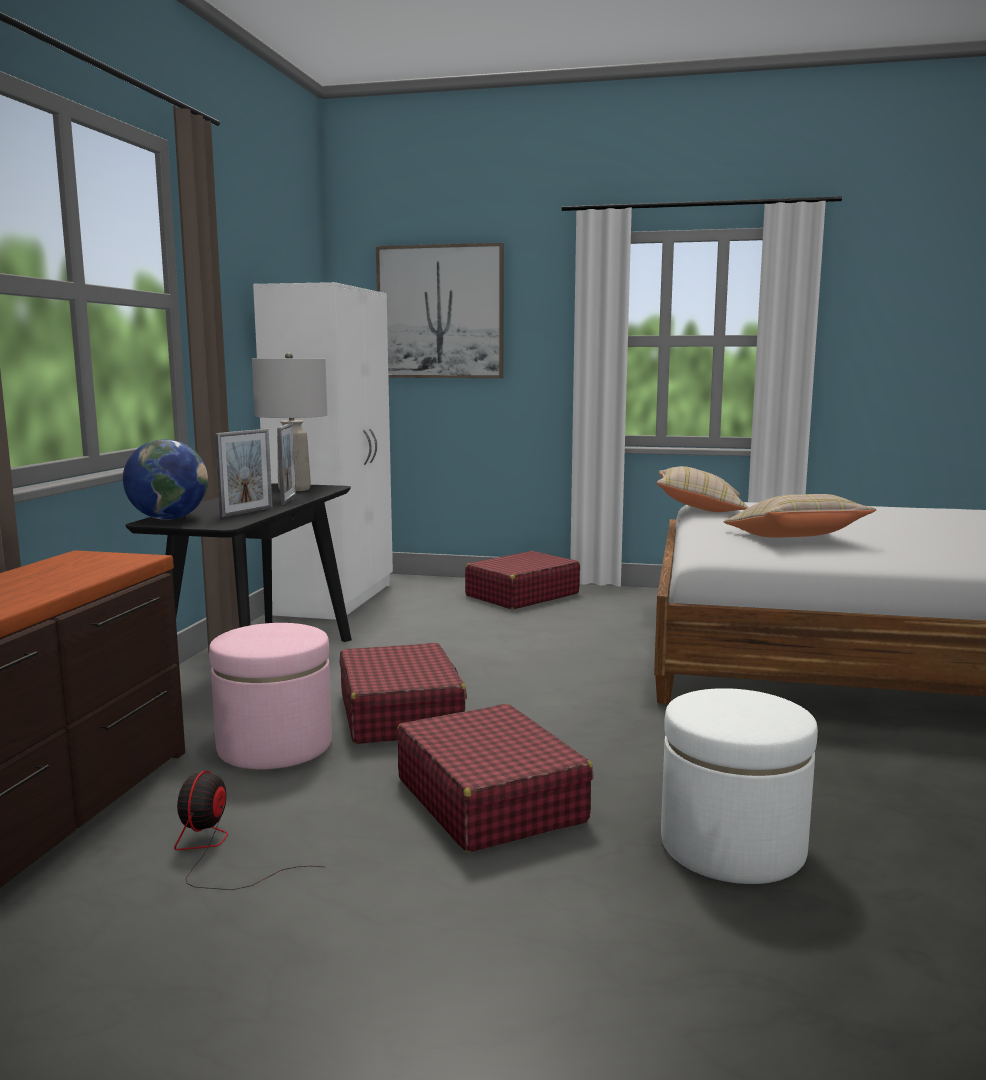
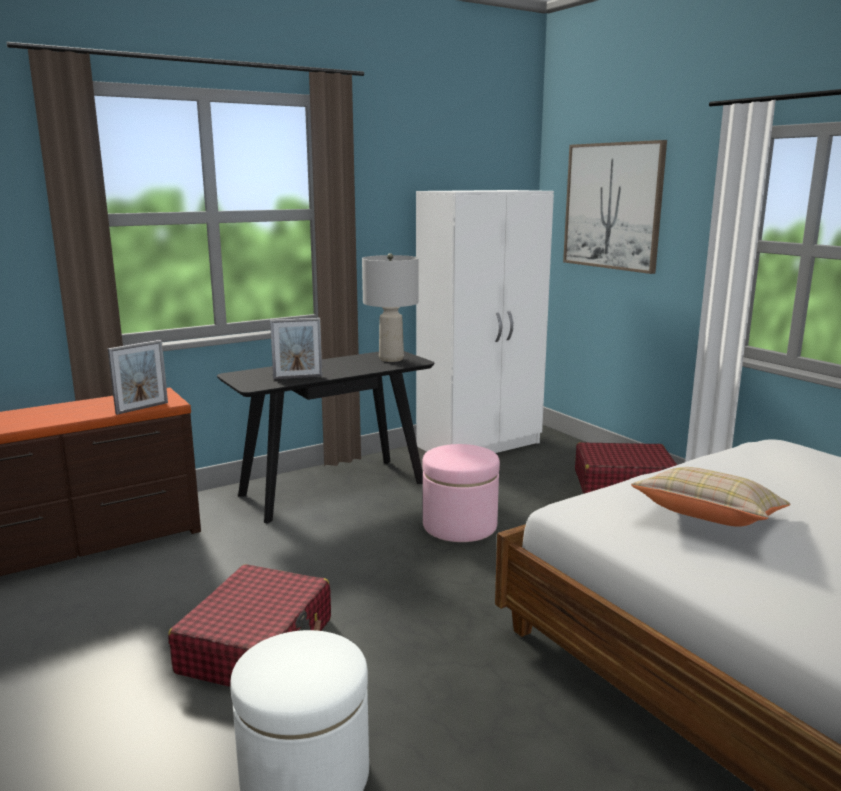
camera: 45 degrees right, 5 degrees up
(168, 519) = (248, 373): globe -> none
(217, 851) = (103, 601): fan -> none
(275, 746) = (240, 547): pink ottoman -> pink ottoman (459, 525)
(288, 500) = (354, 370): picture frame -> picture frame (142, 408)
(400, 713) = (338, 555): red suitcase -> none
(699, 508) = (737, 450): beige pillow -> none

